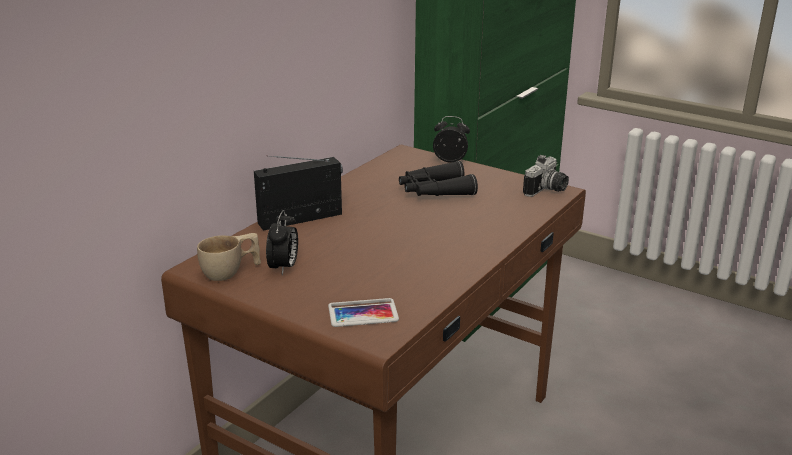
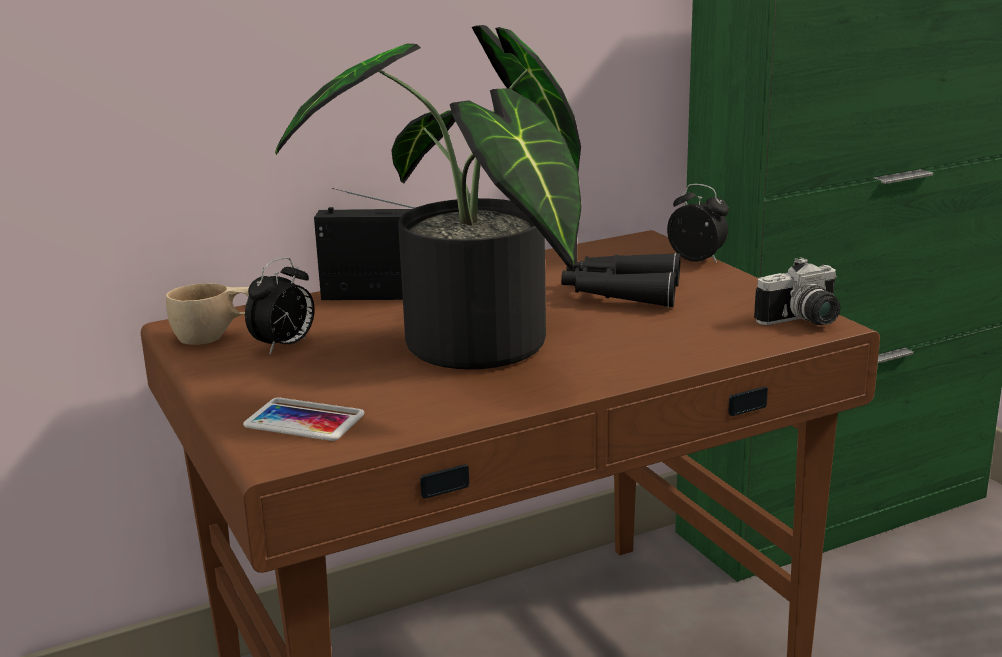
camera: 30 degrees right, 5 degrees down
(401, 246) = (474, 351): none -> potted plant

